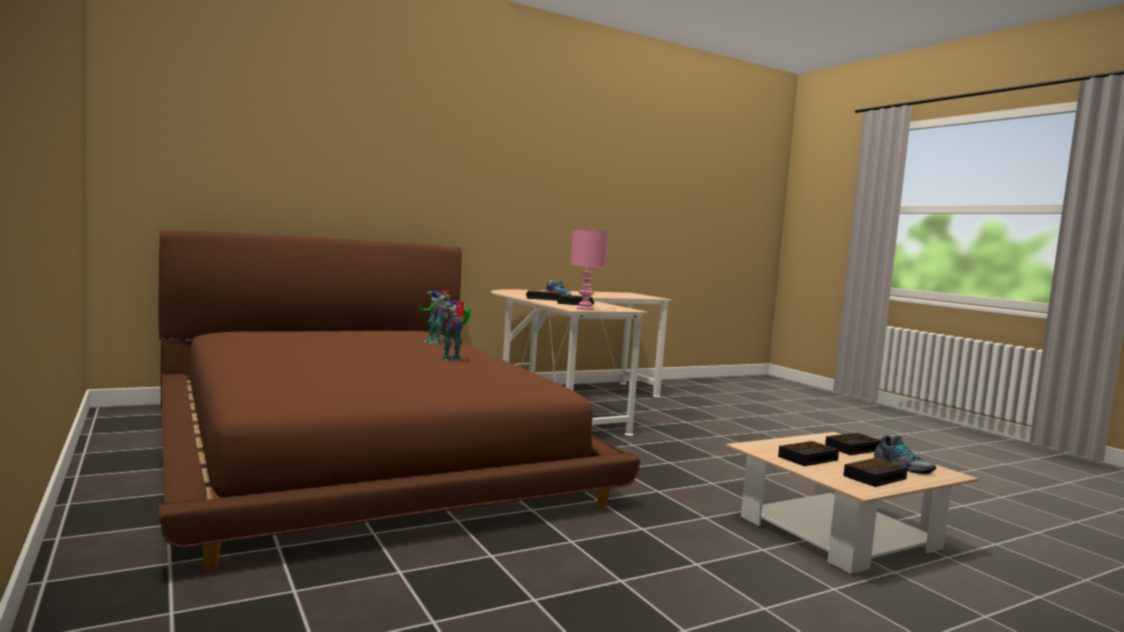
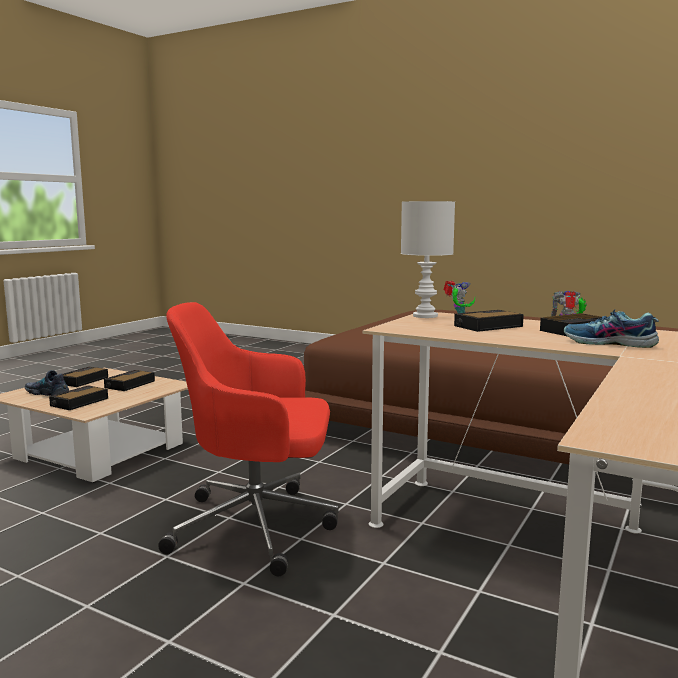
camera: 150 degrees right, 5 degrees up
(585, 309) = (424, 316): pink table lamp -> white table lamp
(700, 449) = (258, 526): none -> red office chair

